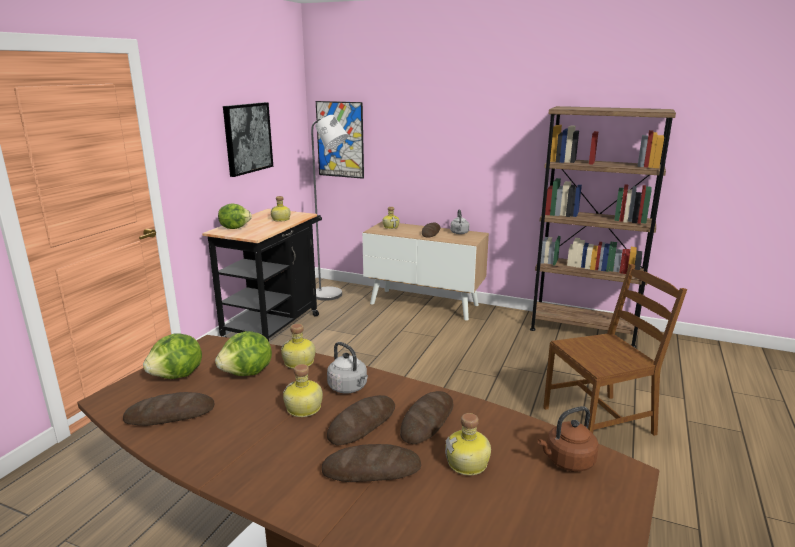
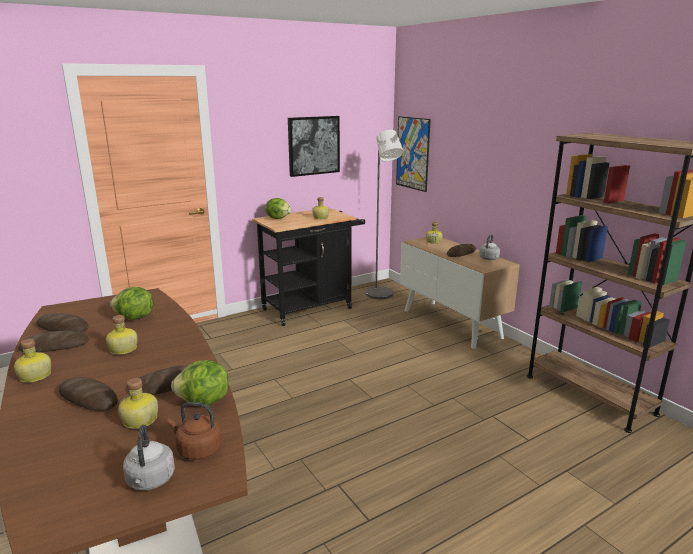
camera: 35 degrees right, 0 degrees up
(178, 376) = (102, 308): lettuce -> lettuce (204, 402)
(299, 363) = (171, 321): bottle -> bottle (34, 376)
(349, 388) = (167, 347): grey kettle -> grey kettle (150, 481)
(362, 424) = (133, 371): bread -> bread (54, 346)
(599, 421) = (480, 481): brown chair -> none

